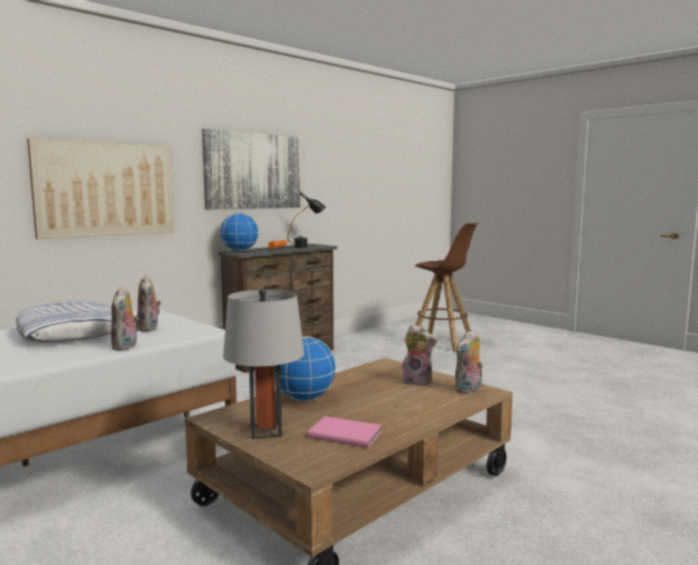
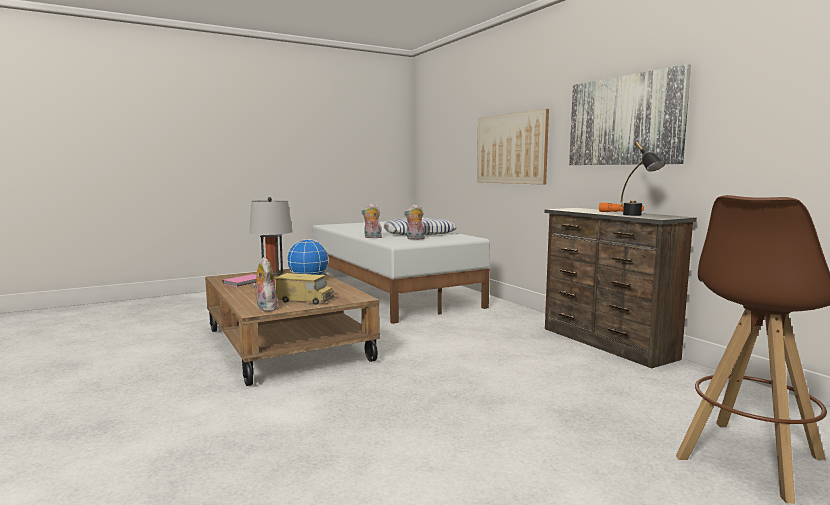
camera: 105 degrees right, 0 degrees up
(239, 251) = (575, 209): globe -> none
(418, 381) = (304, 300): plush toy -> toy truck

